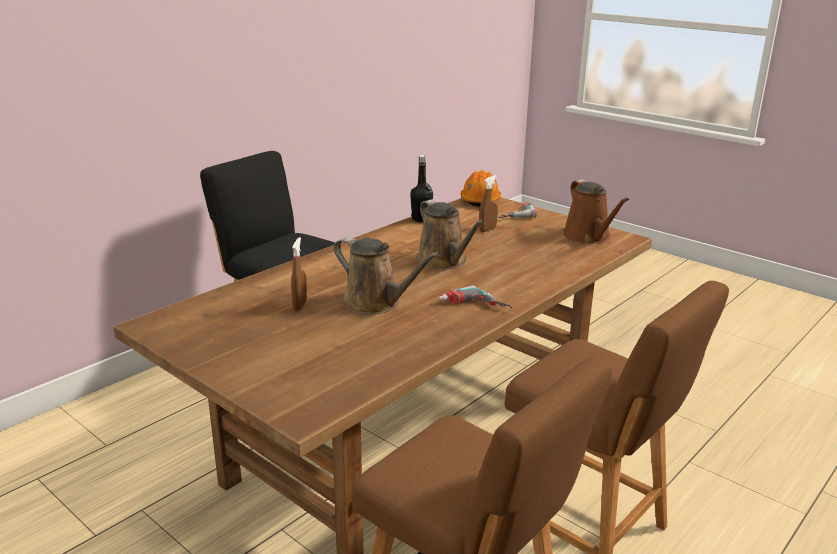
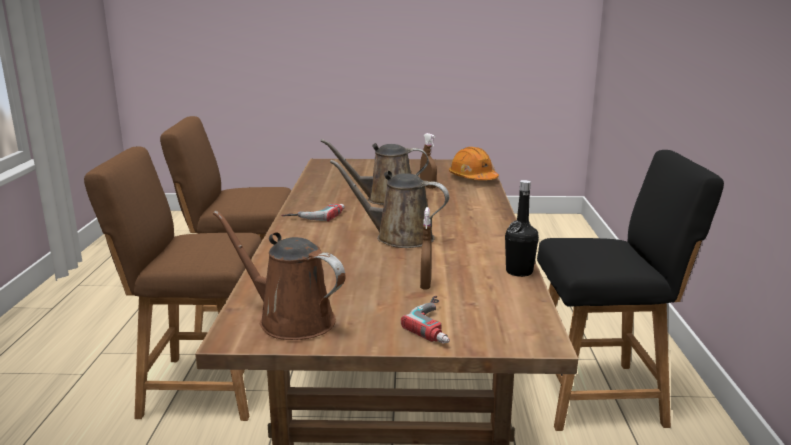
camera: 140 degrees right, 5 degrees down
(480, 200) = (532, 334): orange hard hat -> orange hard hat (472, 178)

